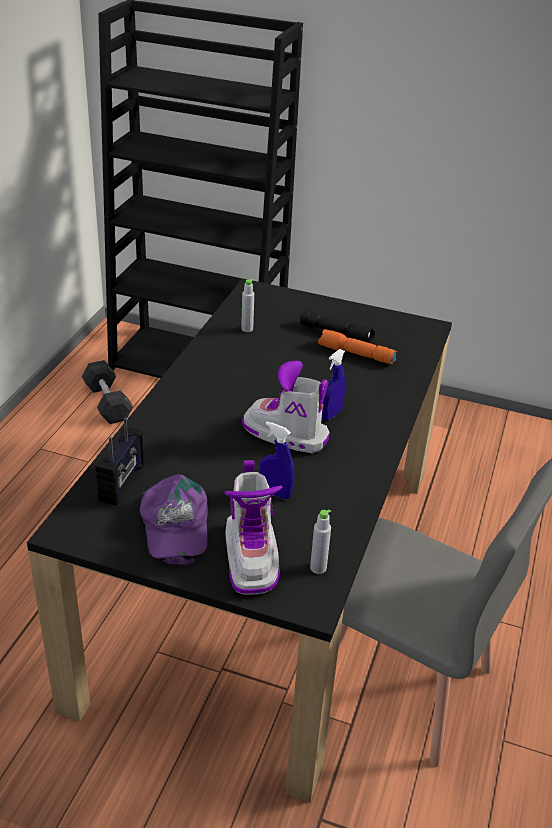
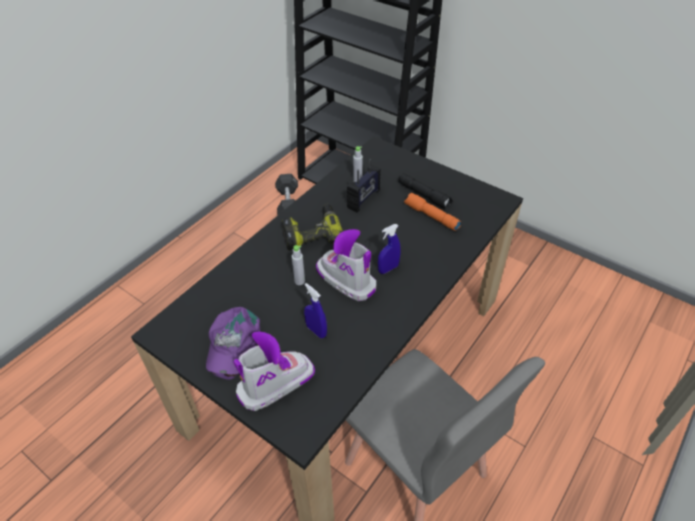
camera: 20 degrees right, 10 degrees up
(123, 483) = (213, 300): radio -> radio (364, 199)
(217, 391) = (312, 233): none -> power drill
(251, 557) = (275, 383): boot -> boot turned 135 degrees counterclockwise
(318, 568) = (319, 404): grey bottle -> grey bottle (299, 281)

